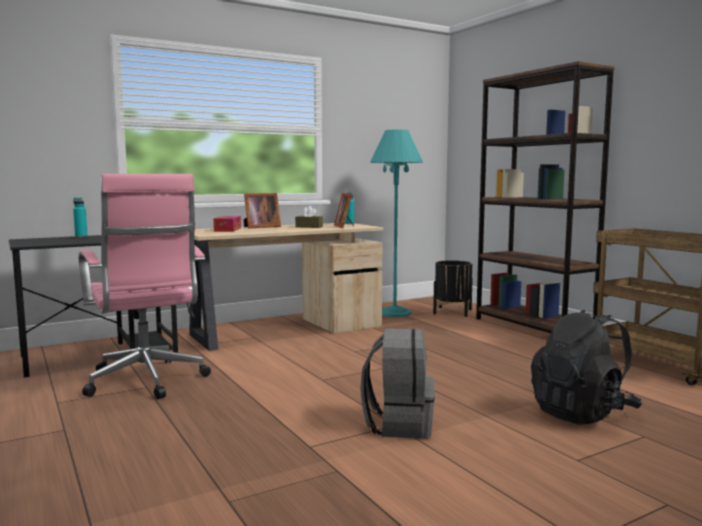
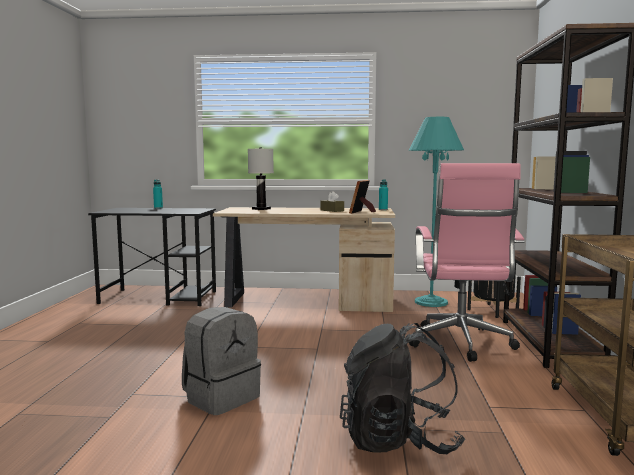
camera: 35 degrees right, 0 degrees up
(147, 382) = (144, 321): pink office chair -> pink office chair (461, 344)
(227, 229) = (261, 209): tissue box -> white table lamp
(260, 227) = (296, 208): picture frame -> none

